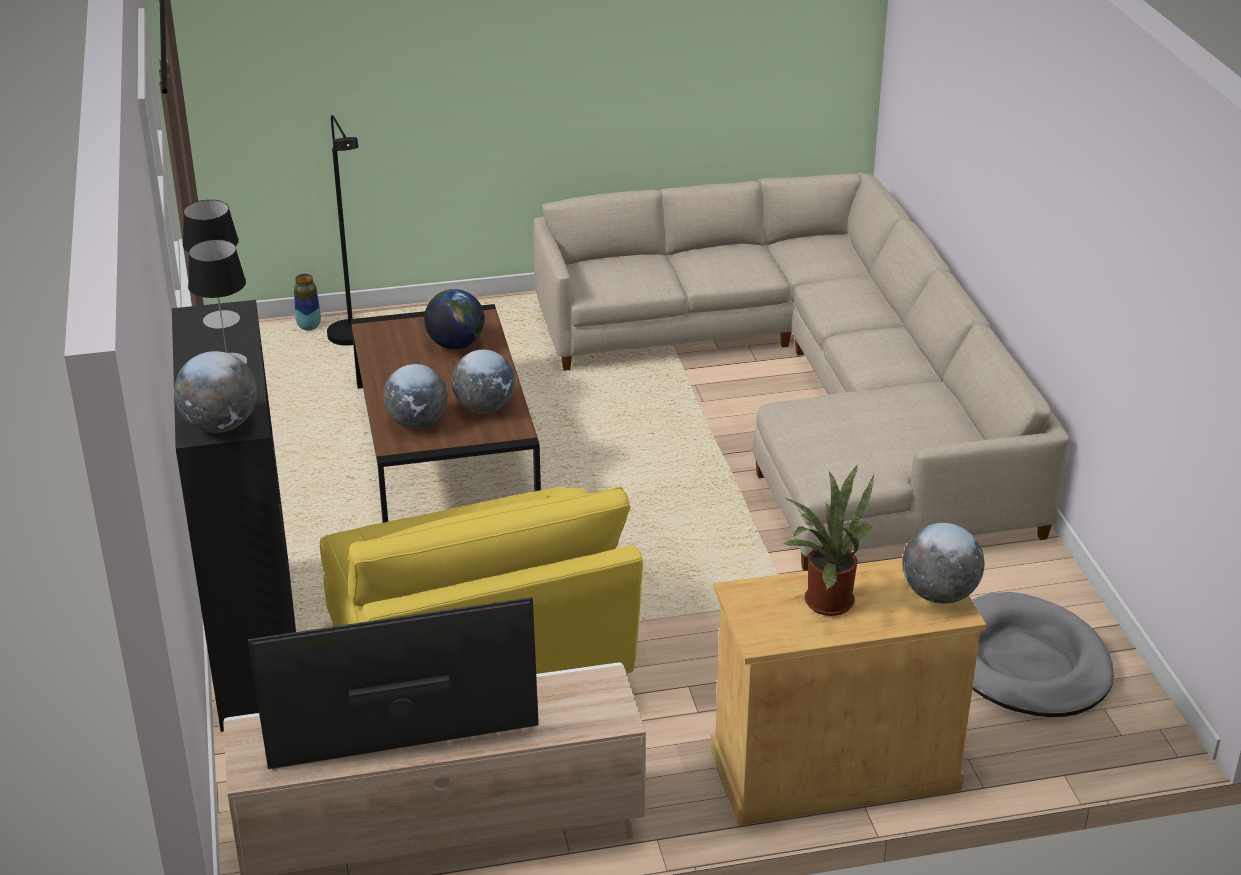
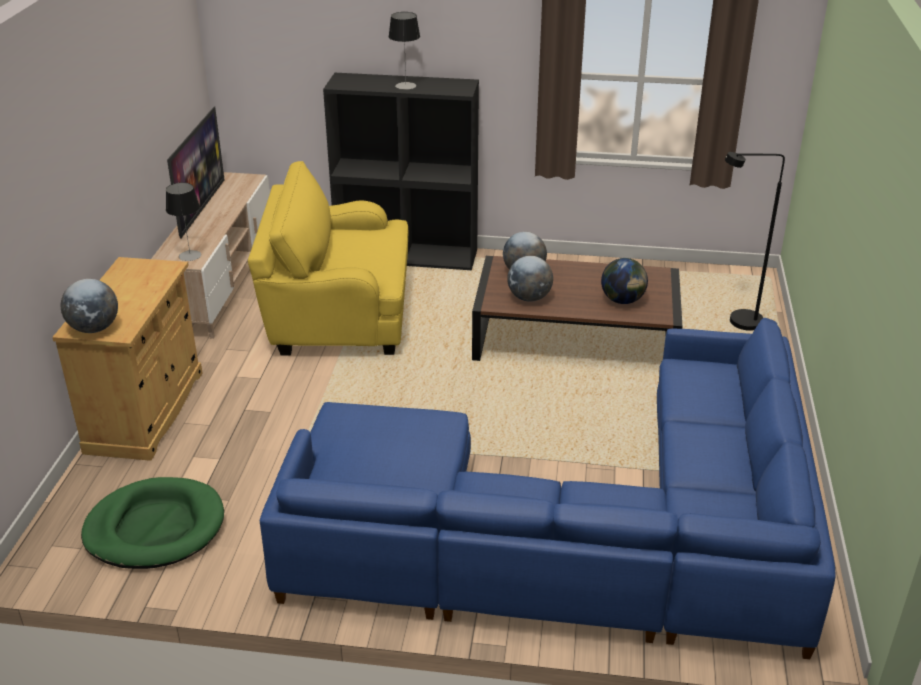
camera: 110 degrees right, 0 degrees up
(220, 426) = (344, 80): globe -> none
(221, 319) = (455, 88): table lamp -> table lamp (190, 255)
(309, 327) = (764, 308): vase -> none
(812, 393) = (572, 535): beige sofa -> blue sofa
(824, 600) = (134, 290): potted plant -> none
(1026, 663) = (155, 528): grey dog bed -> green dog bed

